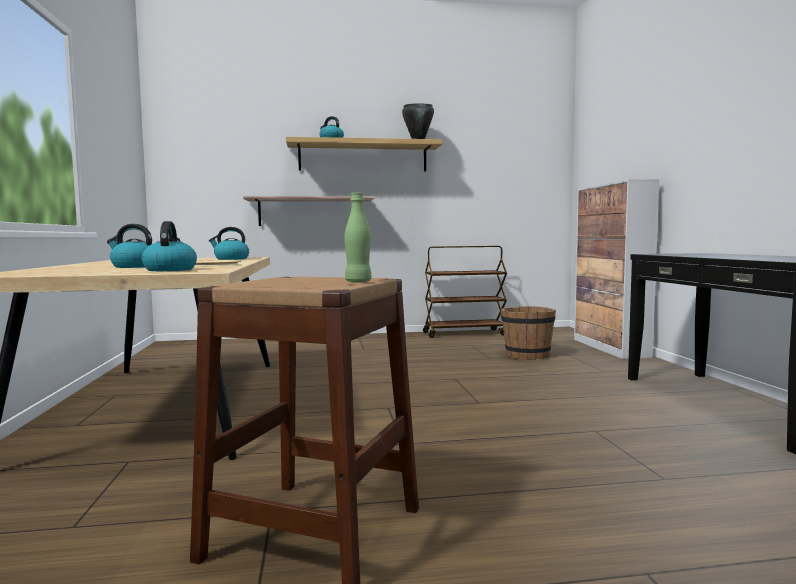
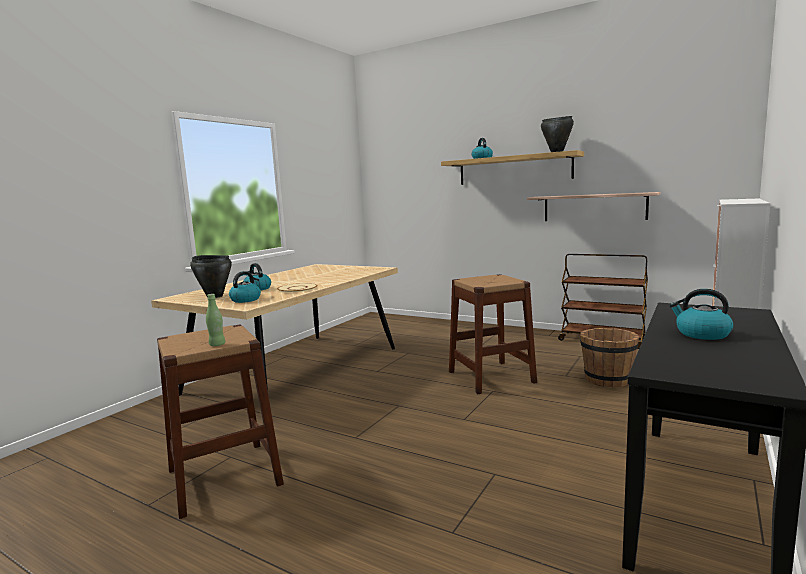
camera: 40 degrees right, 5 degrees up
(83, 271) = (215, 296): none -> black cooking pot
(231, 259) = (352, 273): kettle -> kettle (701, 334)
(310, 212) = (470, 219): shelf -> shelf (594, 207)
(430, 370) = (491, 377): none -> brown stool

